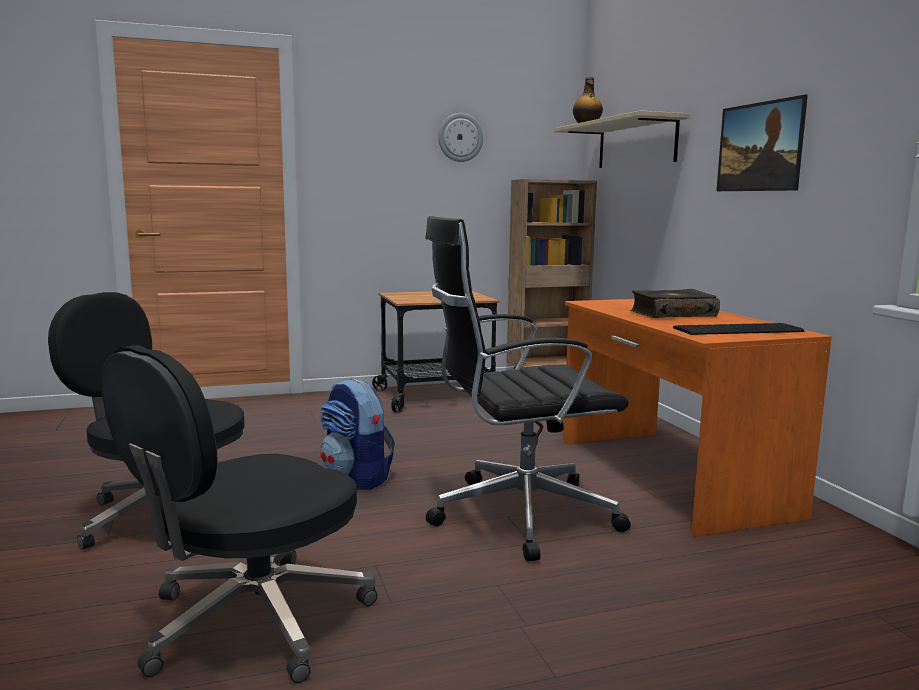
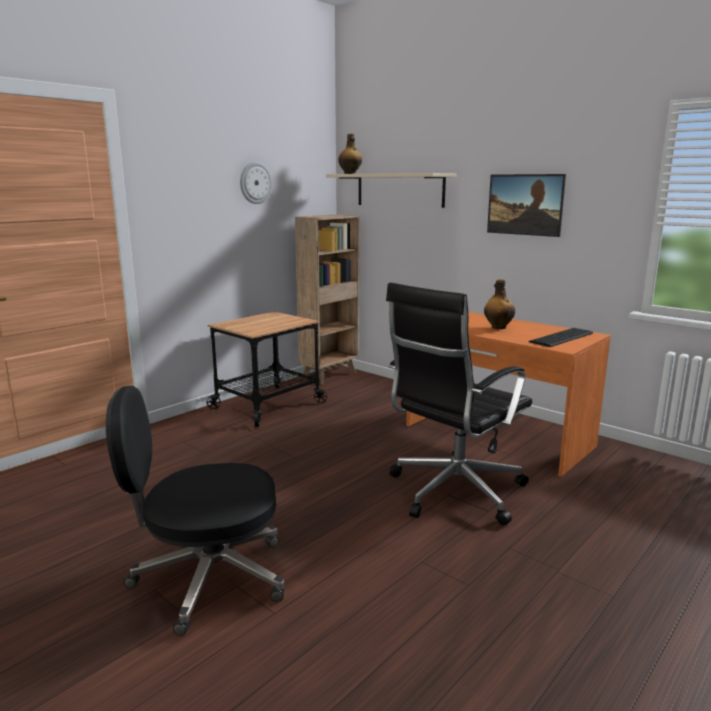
camera: 30 degrees left, 5 degrees up
(252, 621) = (406, 637): black office chair -> none
(357, 478) = (310, 495): backpack -> none
(672, 314) = (498, 327): book -> bottle

